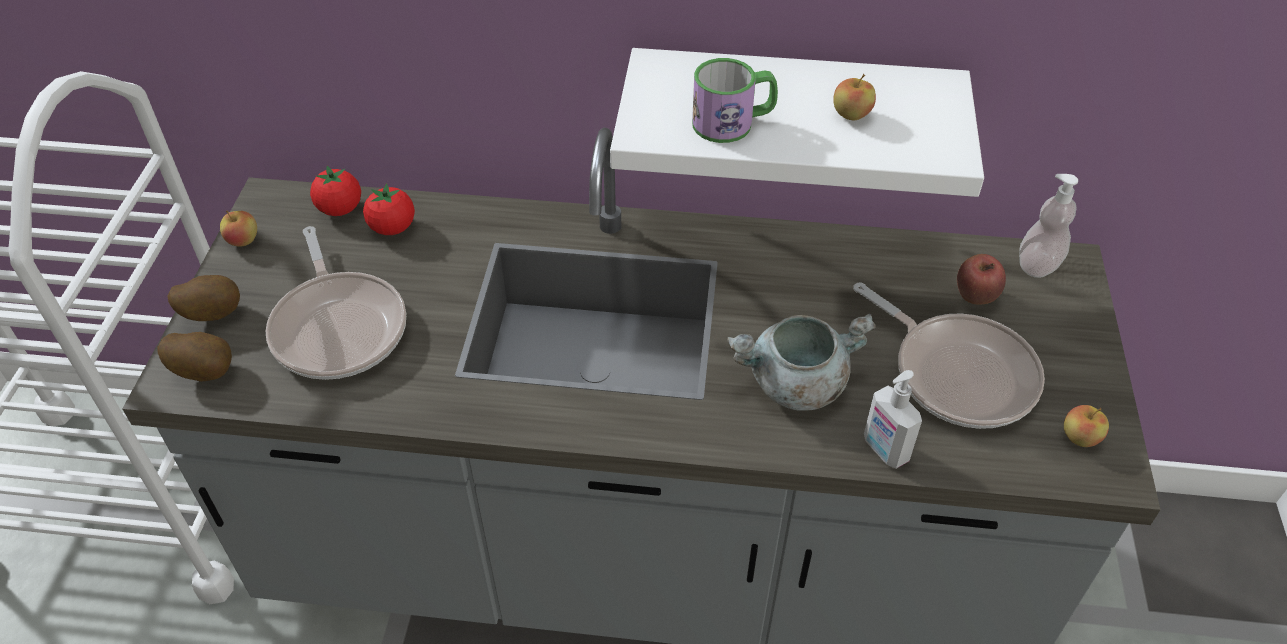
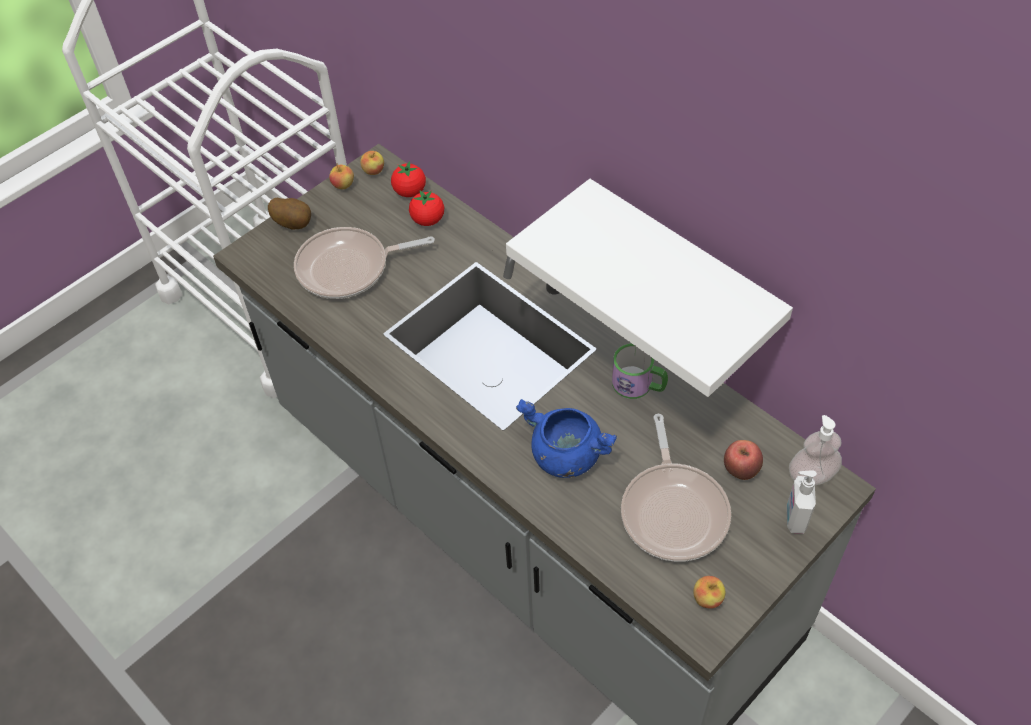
camera: 40 degrees right, 5 degrees up
(205, 371) = (265, 257): potato -> none
(339, 327) = (349, 268): frying pan -> frying pan turned 60 degrees clockwise
(733, 122) = (594, 263): mug -> mug (639, 385)
(795, 385) = (564, 455): grey cooking pot -> blue cooking pot
(851, 115) = (673, 297): apple -> apple (373, 171)
(884, 450) = (577, 526): soap dispenser -> soap dispenser (794, 518)

